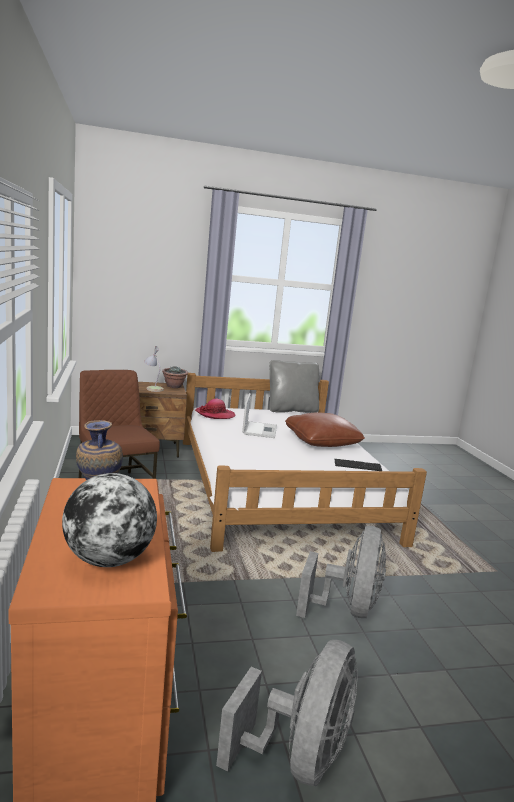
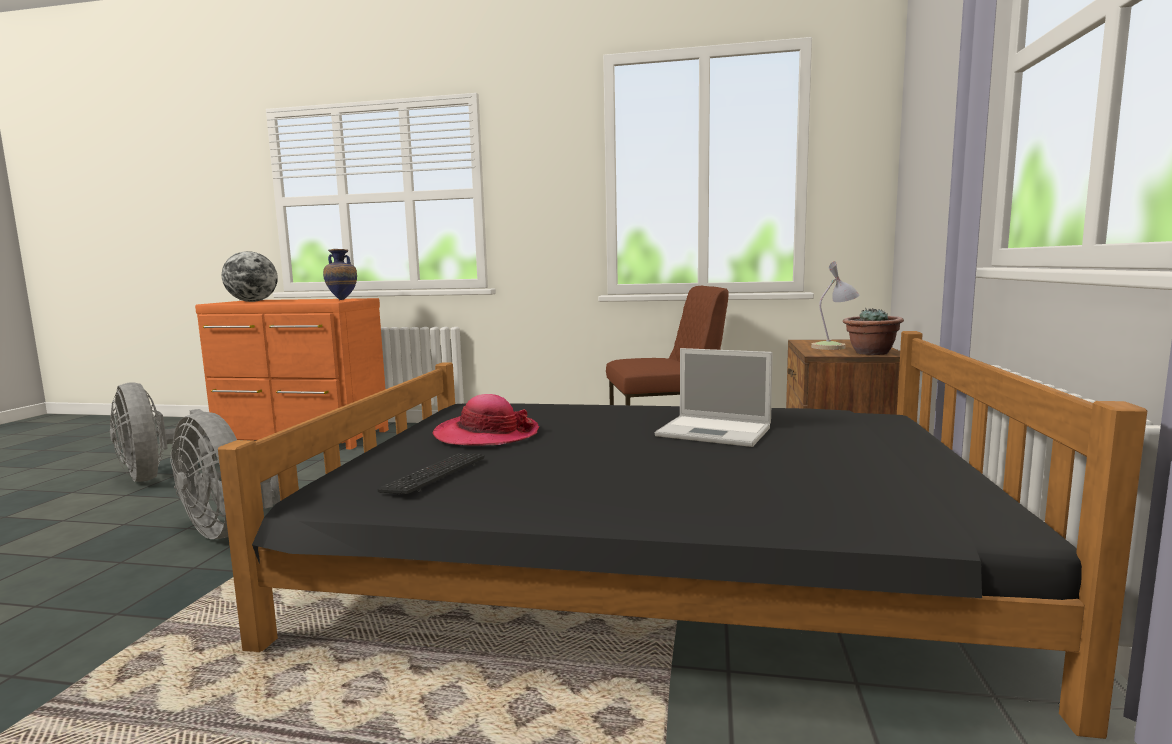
camera: 115 degrees right, 5 degrees down
(215, 414) = (823, 413): hat -> hat (486, 434)
(278, 486) = (645, 559): white bed -> black bed
(291, 410) = (1001, 495): grey pillow -> none
(322, 441) = (622, 472): brown pillow -> none

